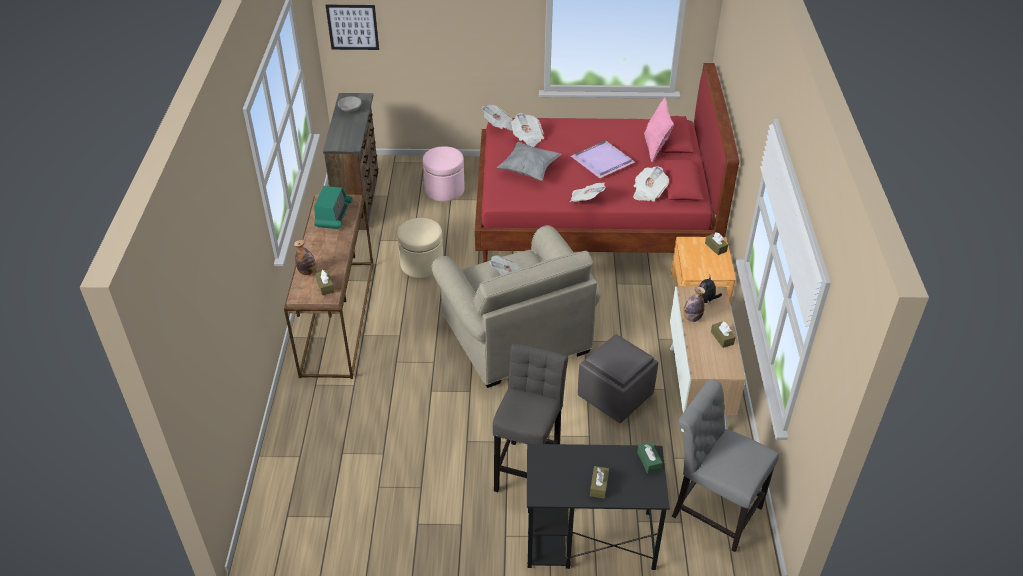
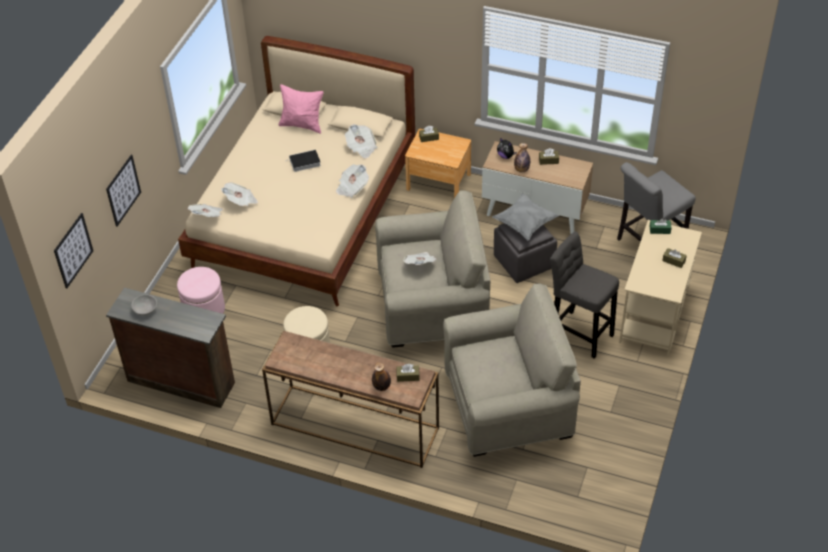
camera: 70 degrees left, 5 degrees up
(333, 215) = (306, 356): radio -> none
(399, 427) = (508, 405): none -> beige armchair
(443, 36) = (123, 190): none -> picture
(529, 170) = (289, 213): grey pillow -> grey pillow (525, 224)
(588, 540) = (654, 315): black desk -> beige desk
(593, 218) = (305, 215): red bed -> beige bed
(602, 161) = (304, 162): purple tray -> book

